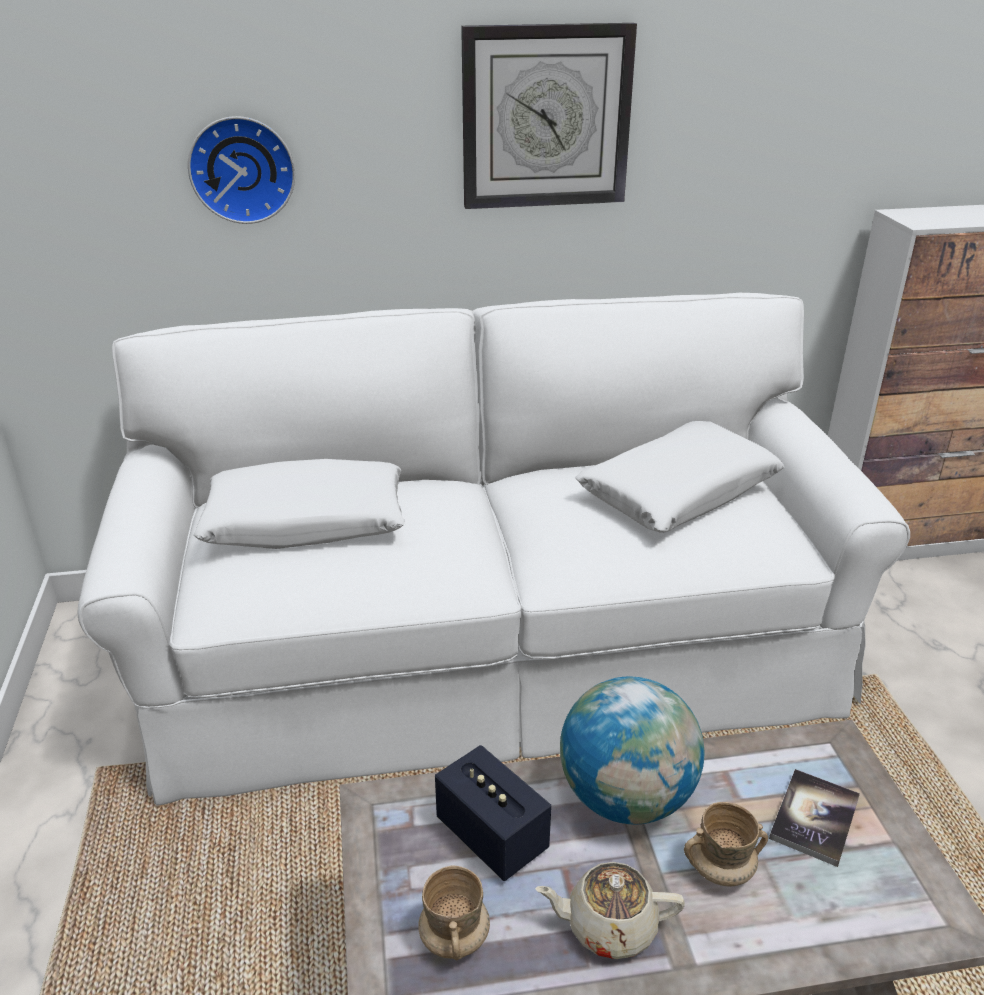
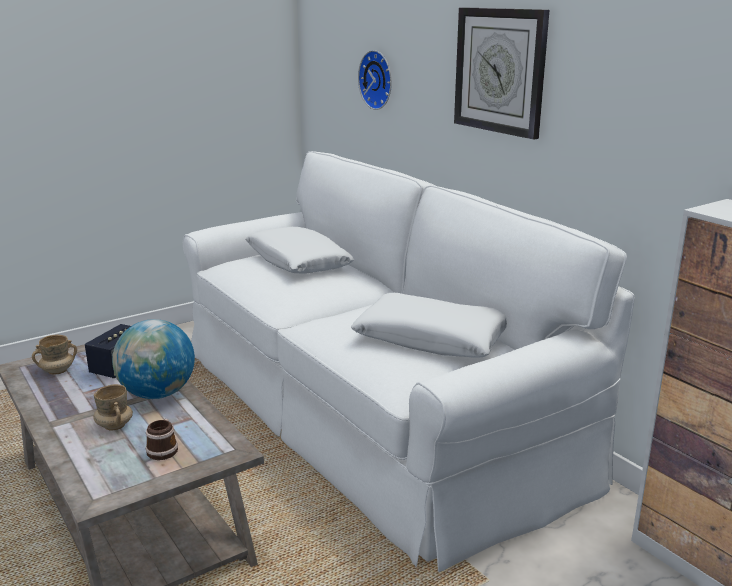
camera: 65 degrees right, 10 degrees down
(609, 926) = (71, 402): beige teapot -> none
(814, 818) = (164, 449): book -> mug

